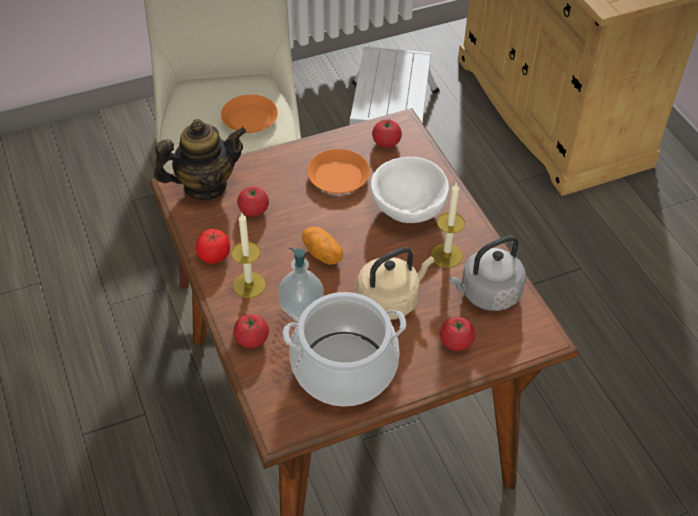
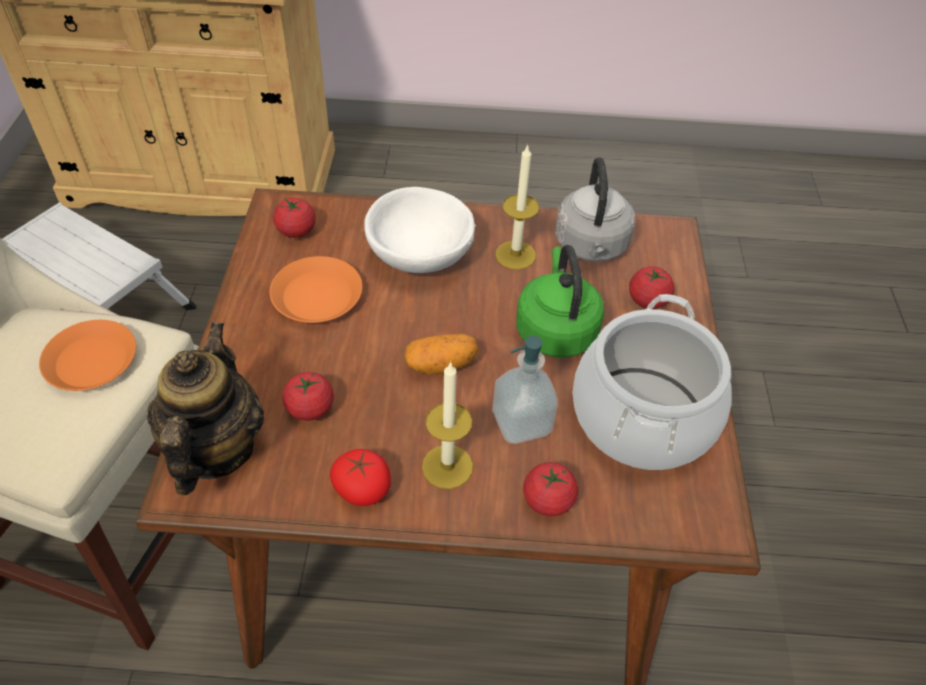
camera: 65 degrees left, 0 degrees up
(390, 299) = (555, 329): beige kettle -> green kettle

